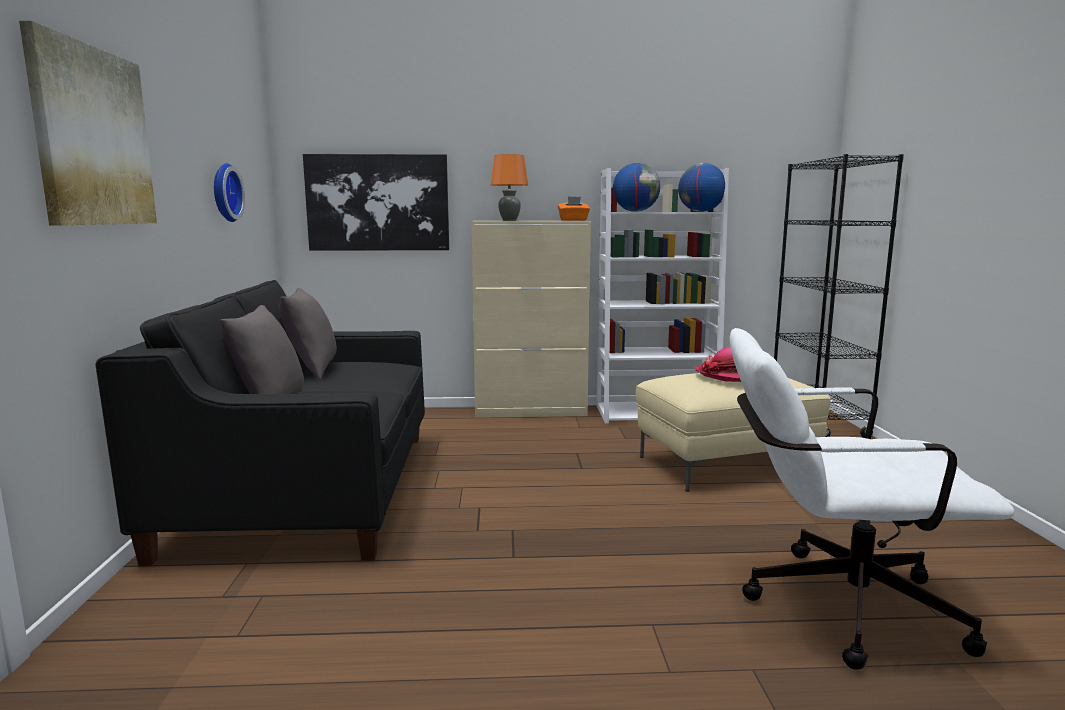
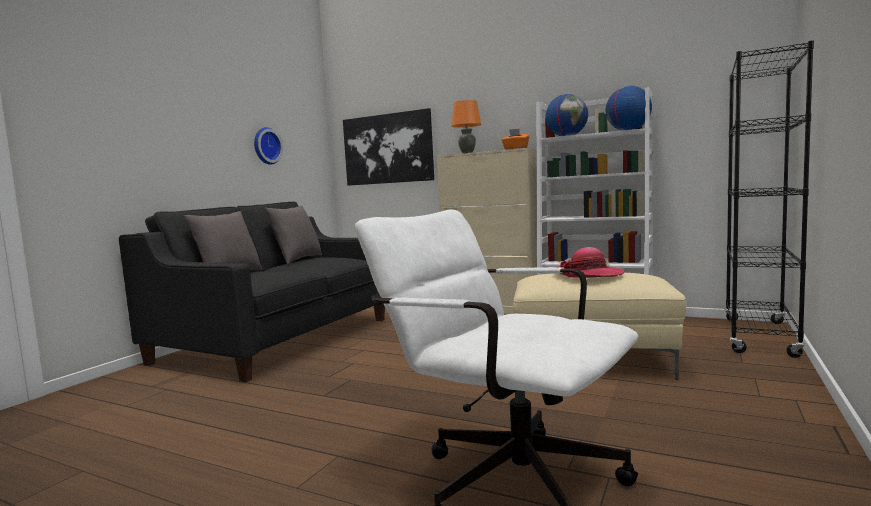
camera: 30 degrees right, 5 degrees down
(92, 137) = (132, 111): picture -> none

